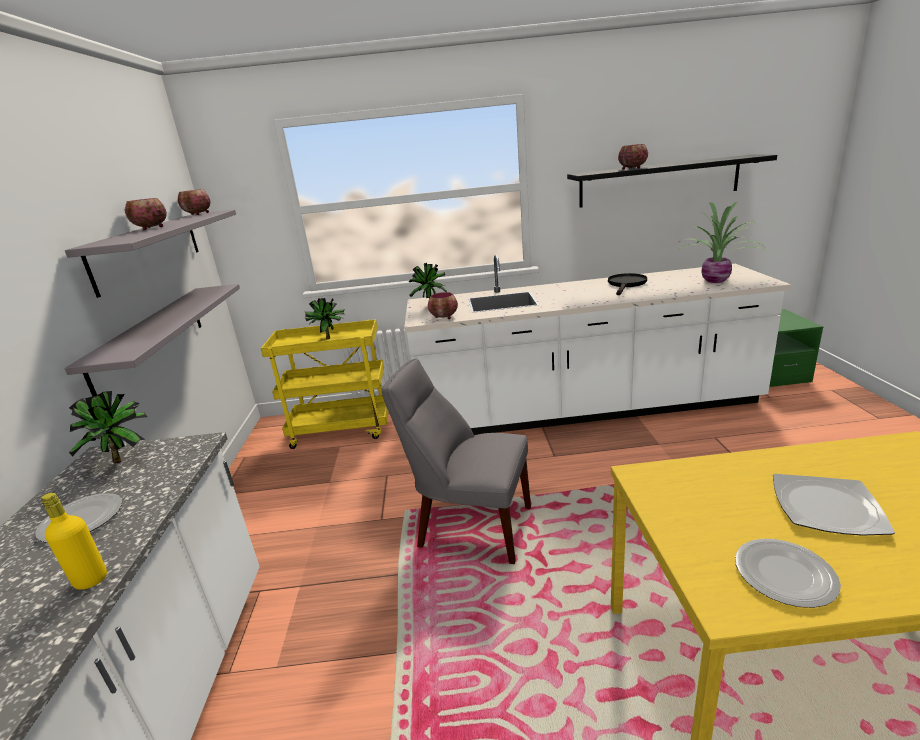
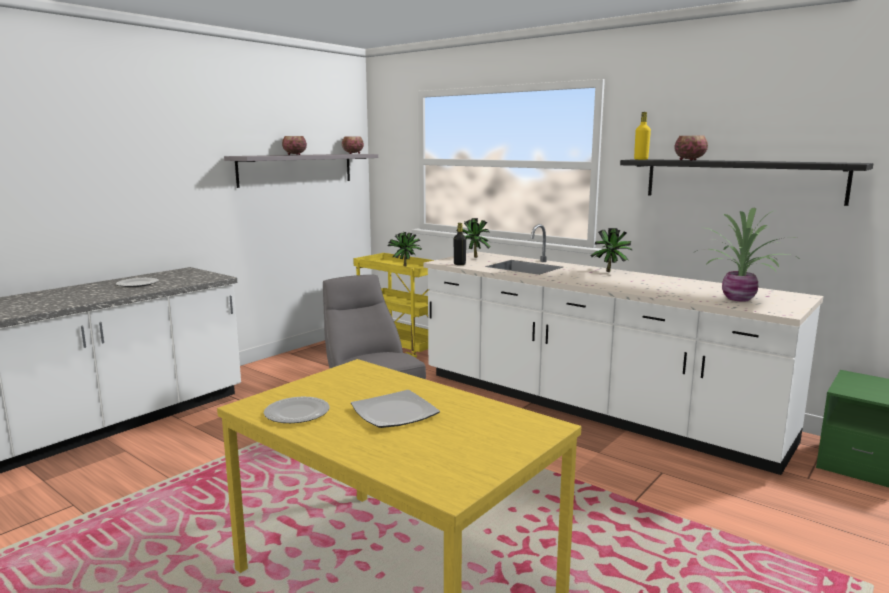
camera: 40 degrees right, 10 degrees down
(91, 580) = (104, 297): yellow bottle -> yellow bottle (641, 159)
(123, 459) = (188, 273): potted plant -> potted plant (611, 272)
(151, 340) = (272, 226): grey shelf -> none
(444, 317) = (459, 264): bowl -> black bottle
(626, 284) = (650, 281): black frying pan -> none

